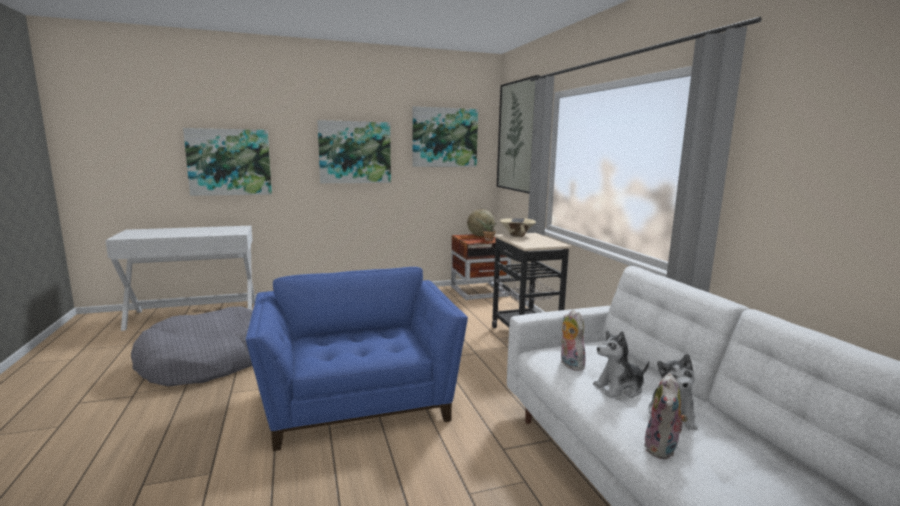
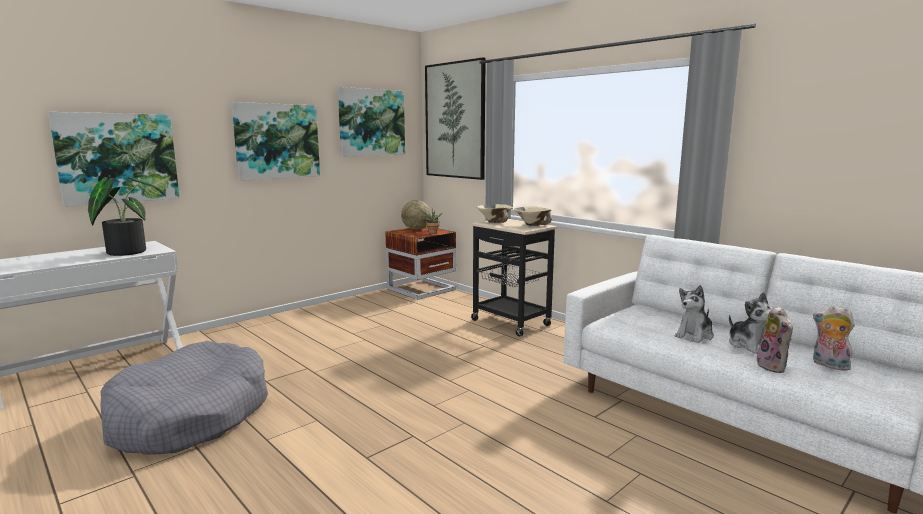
camera: 25 degrees left, 0 degrees up
(219, 231) = (127, 251): none -> potted plant
(359, 400) = (421, 411): blue armchair -> none
(547, 242) = (532, 225): none -> beige bowl
(569, 364) = (637, 326): plush toy -> plush toy (828, 365)

